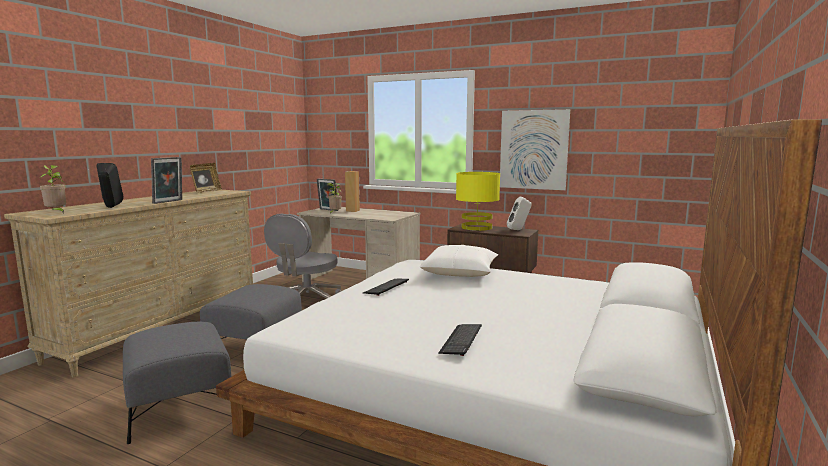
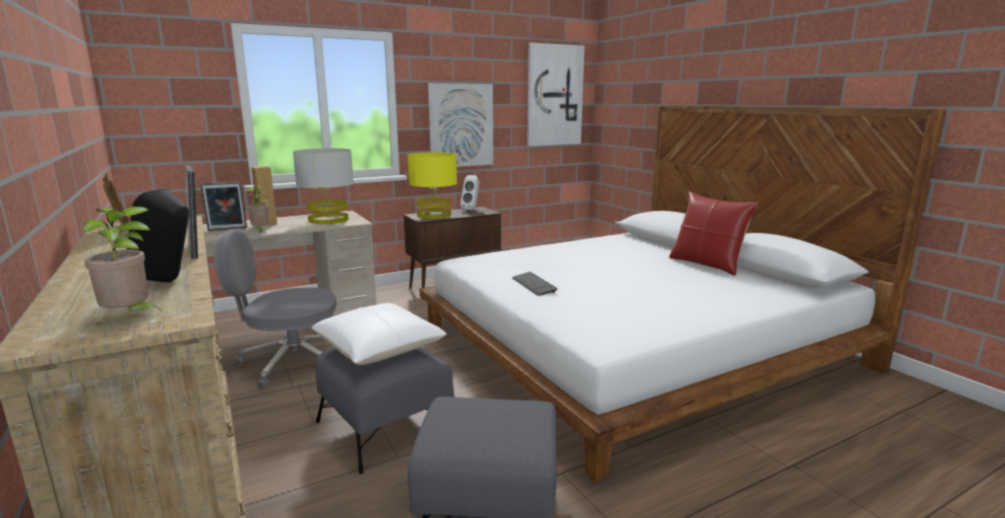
camera: 55 degrees left, 5 degrees up
(306, 301) = (290, 362): grey office chair -> grey office chair turned 120 degrees clockwise
(383, 214) = (328, 220): none -> grey table lamp
(460, 272) = (531, 255): white pillow -> white pillow (379, 347)
(461, 340) = (702, 293): keyboard -> none
(584, 331) = (707, 264): none -> red pillow
(654, 119) = (554, 95): none -> picture

